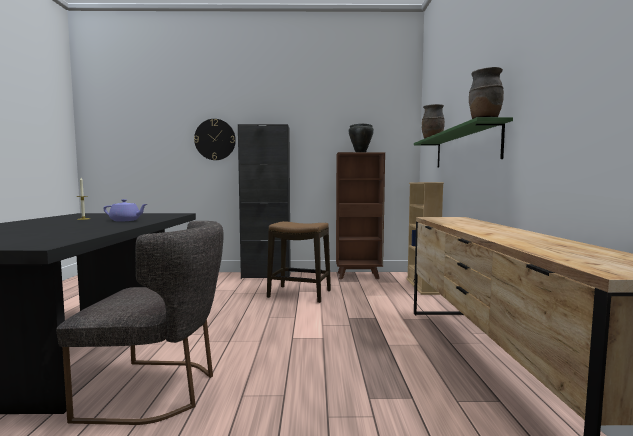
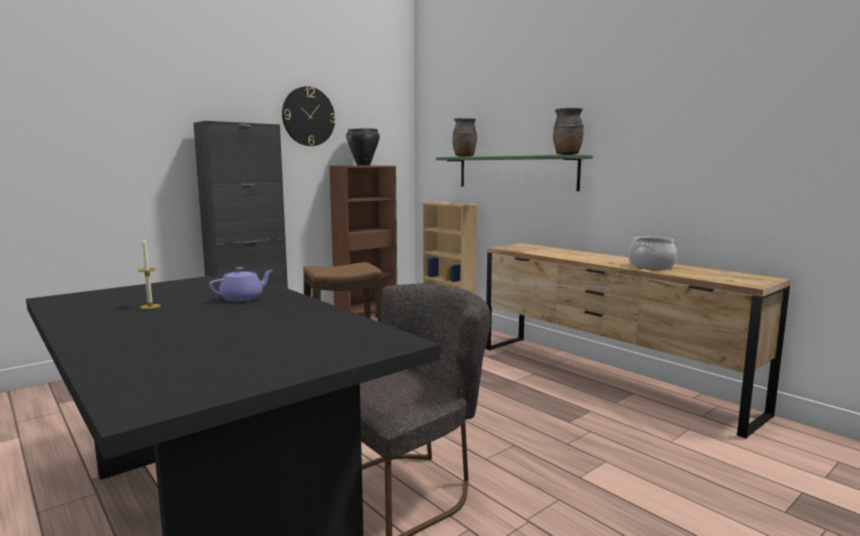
camera: 40 degrees left, 5 degrees up
(215, 139) = (143, 140): wall clock -> wall clock (308, 116)
(527, 240) = (651, 266): none -> cooking pot

